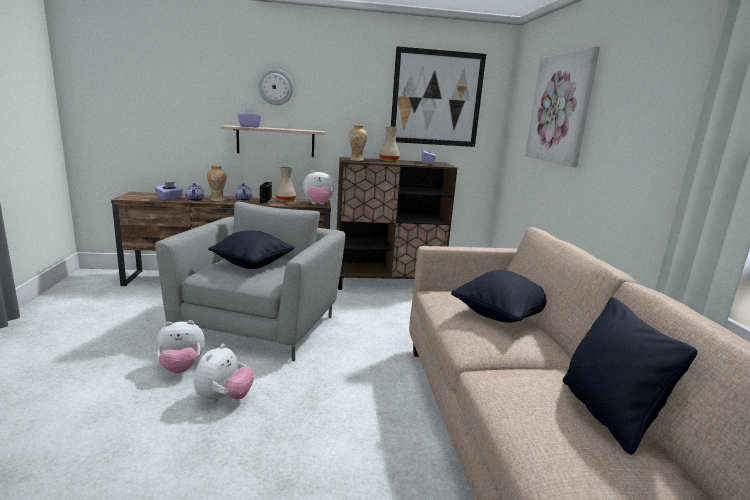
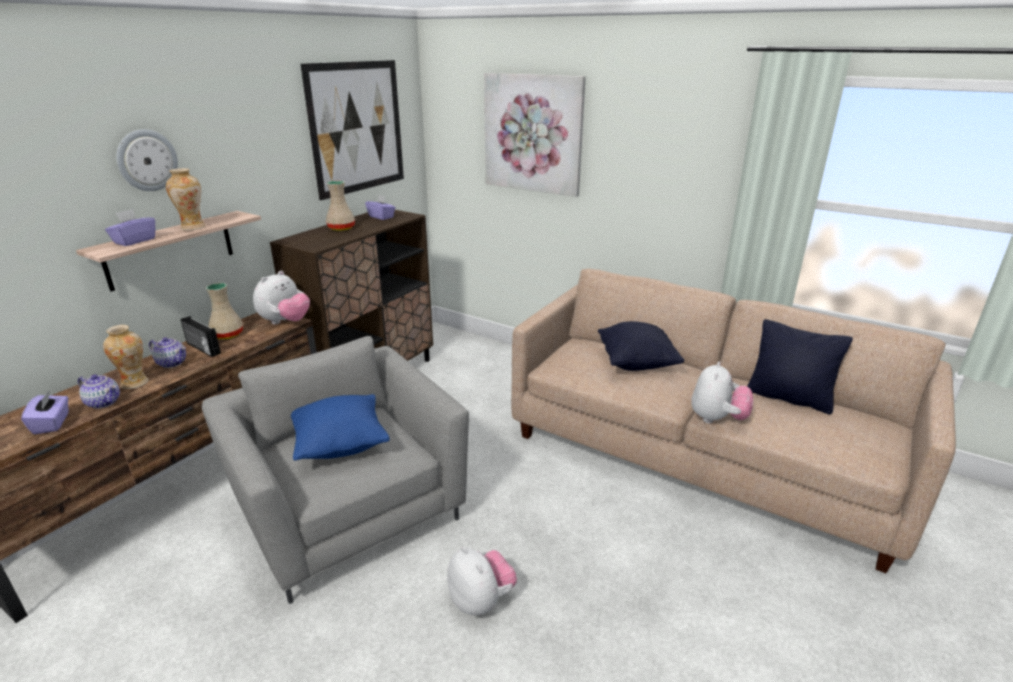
camera: 50 degrees left, 10 degrees up
(181, 368) = (381, 619): plush toy -> plush toy (717, 419)
(252, 264) = (340, 445): black pillow -> blue pillow
(356, 160) = (317, 242): vase -> vase (193, 227)

